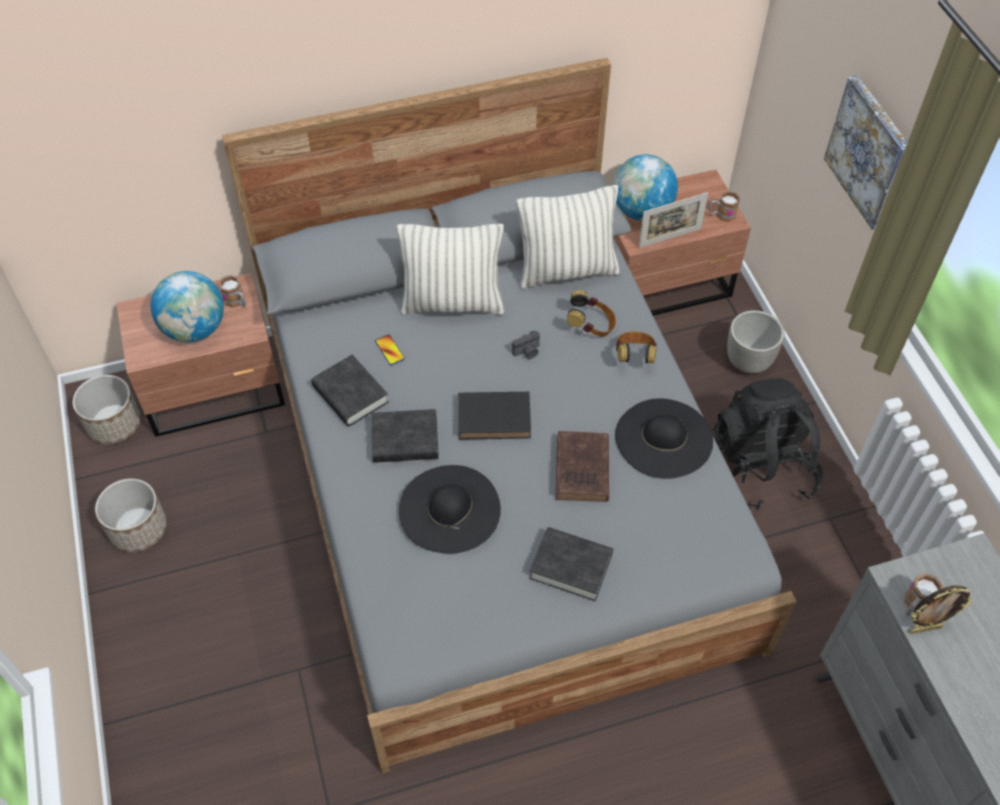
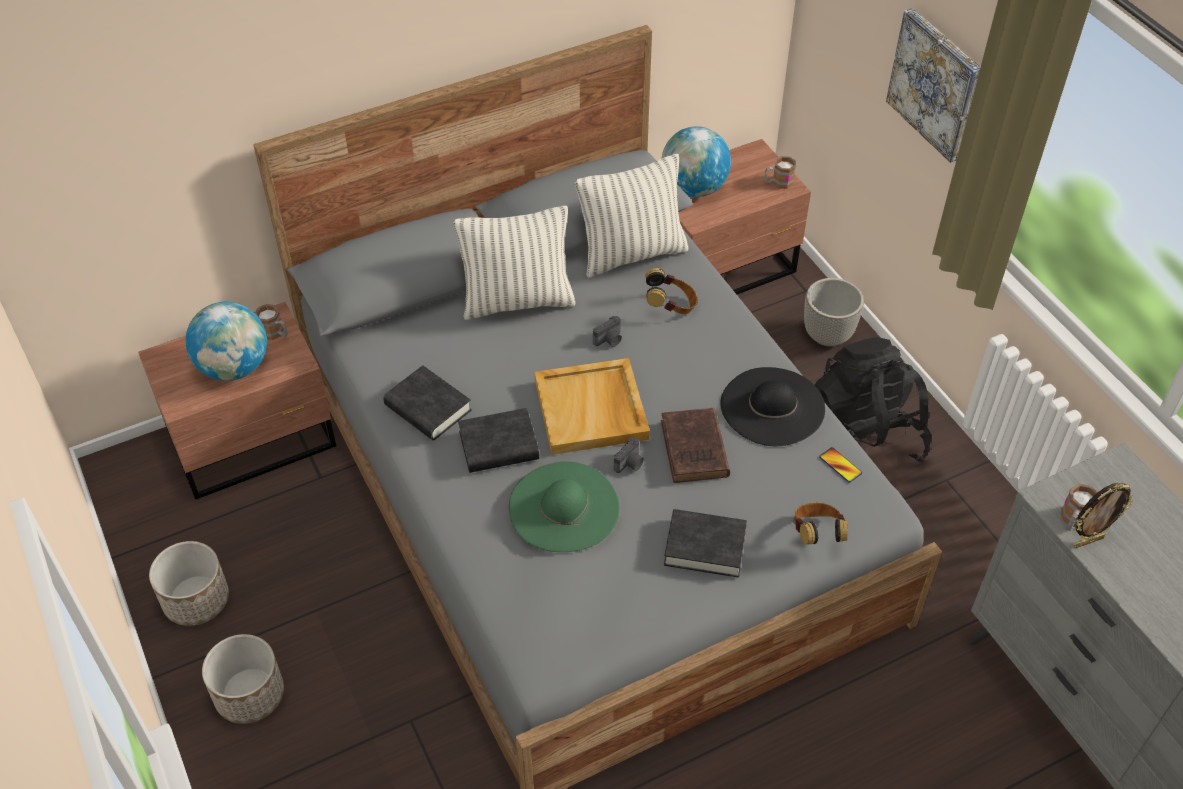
camera: 10 degrees left, 5 degrees down
(114, 424) = (144, 492): planter -> planter (249, 694)
(389, 350) = (460, 357): phone -> phone (840, 465)
(449, 509) = (563, 507): black hat -> green hat
(496, 418) = (592, 410): black book -> beige tray
(520, 475) = (630, 464): none -> camera
(634, 357) = (723, 330): headphones -> headphones (816, 534)
(669, 238) = (729, 212): picture frame -> none

